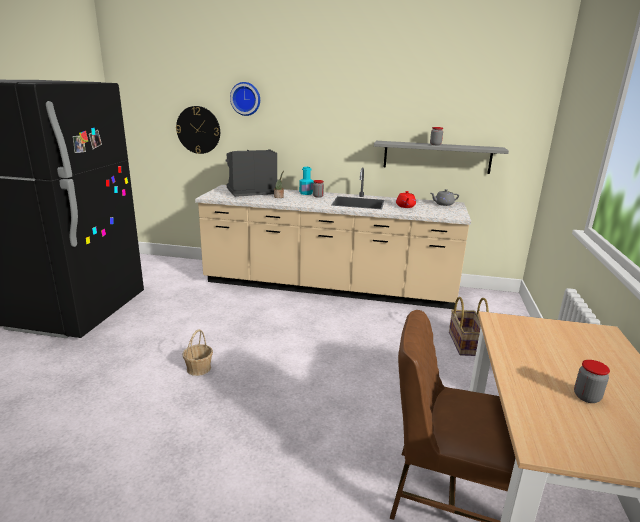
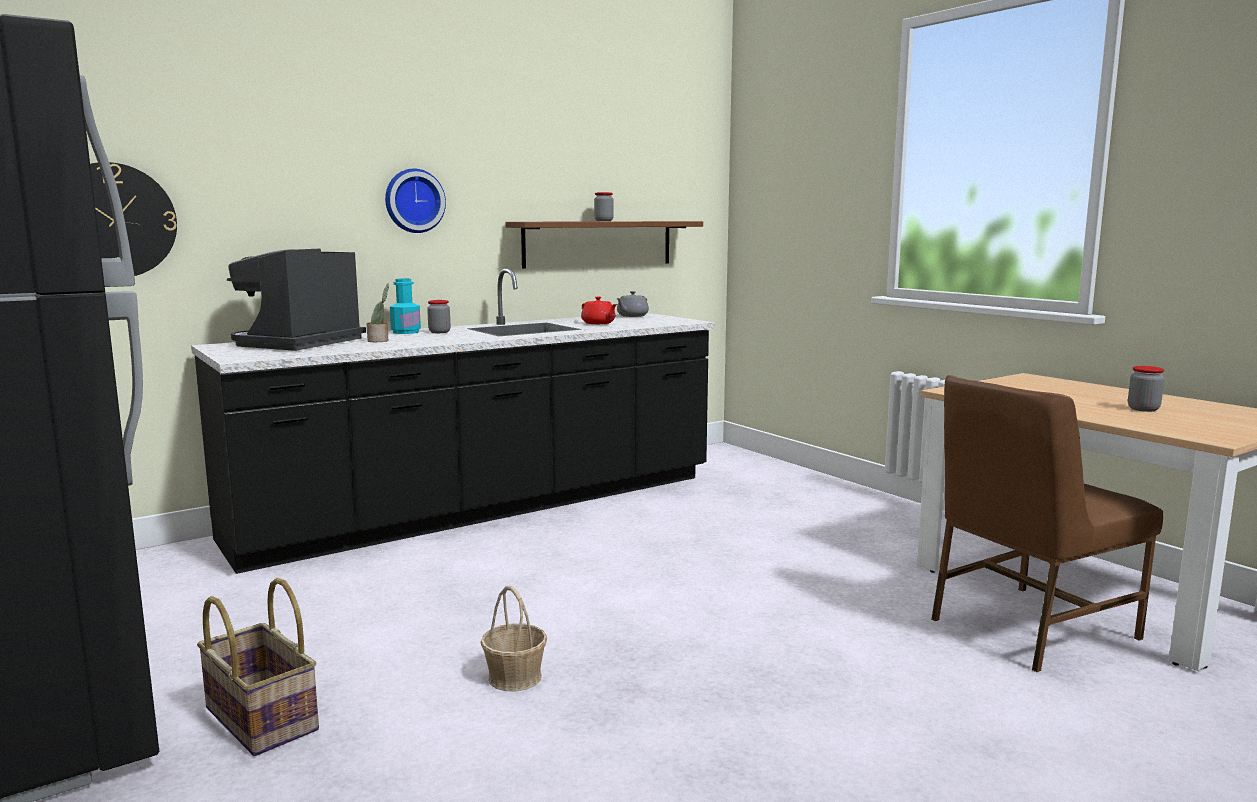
camera: 45 degrees left, 10 degrees down
(246, 98) = (239, 146): wall clock -> wall clock (413, 201)
(328, 287) = (484, 508): beige counter -> black counter
(437, 157) = (598, 243): grey shelf -> brown shelf
(464, 343) = (775, 504): basket -> basket (259, 719)

